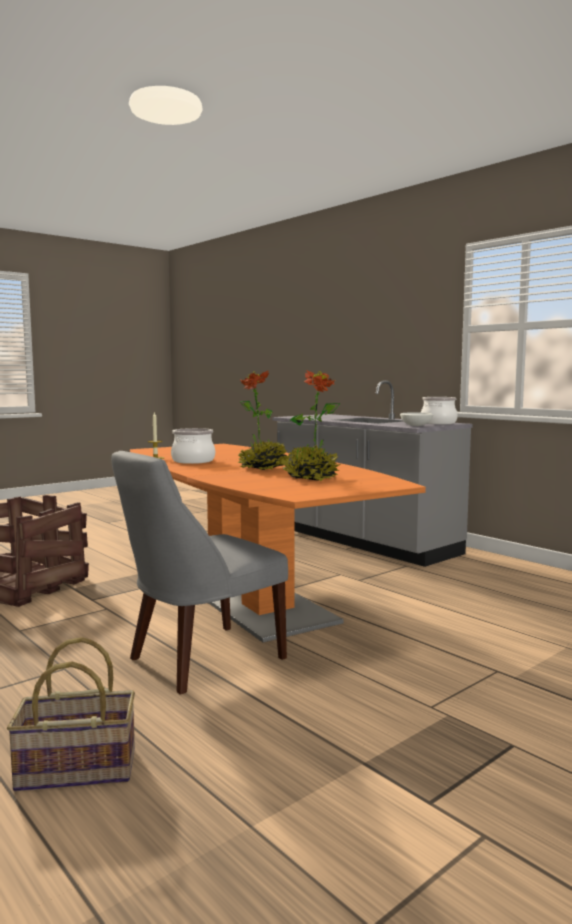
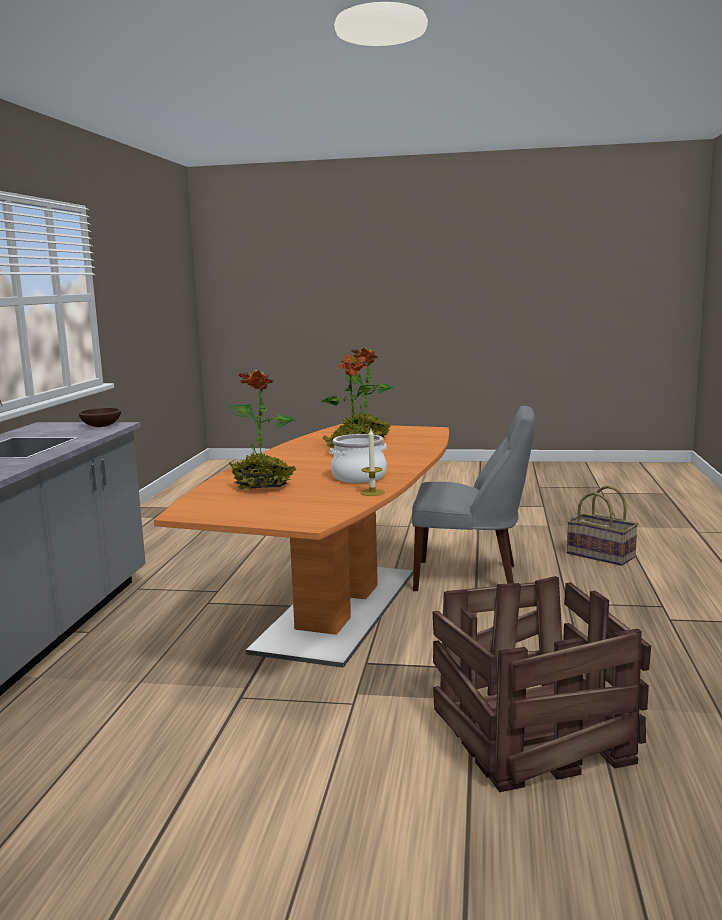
camera: 130 degrees left, 5 degrees up
(230, 452) = (263, 486): none -> potted plant
(415, 425) = (101, 426): white bowl -> brown bowl
(438, 423) = (47, 427): cooking pot -> none

